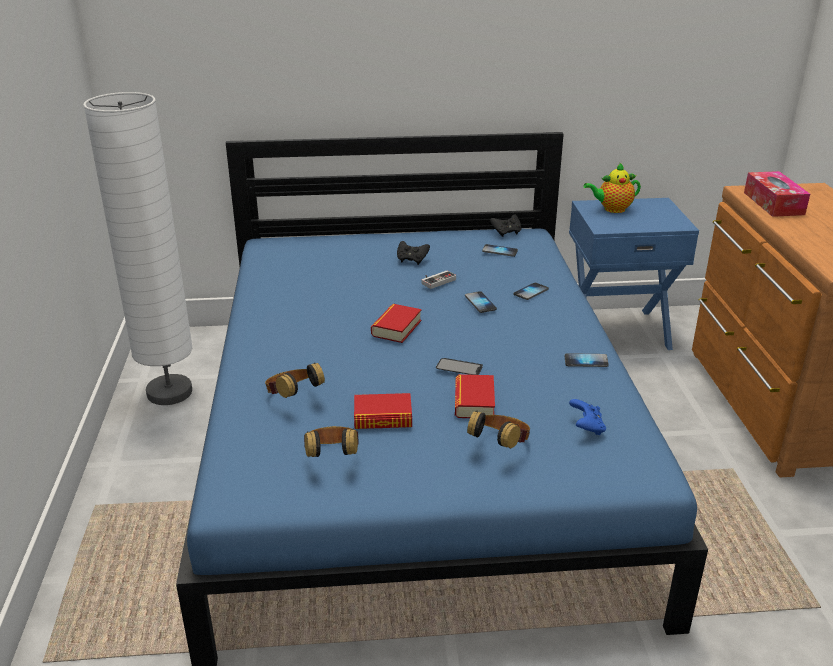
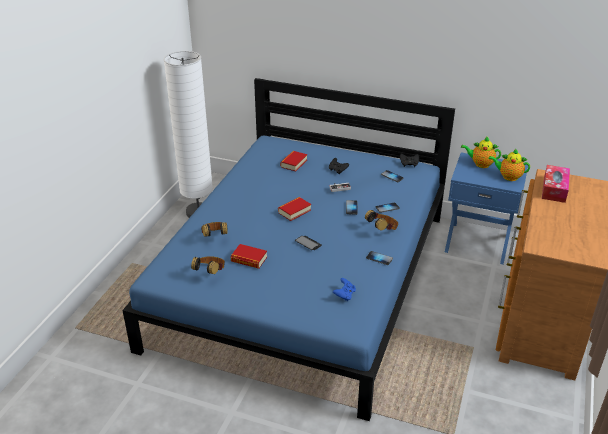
camera: 25 degrees right, 5 degrees up
(474, 402) = (300, 264): book -> book (294, 163)
(500, 447) = (292, 291): headphones -> headphones (382, 230)
(662, 216) = (508, 177): none -> teapot

